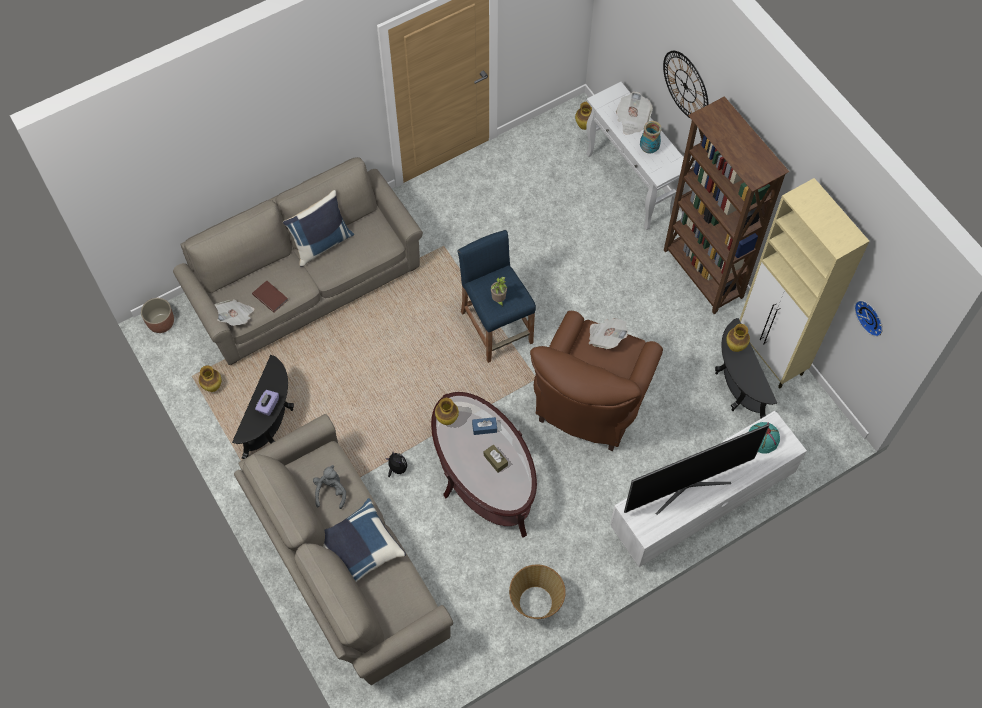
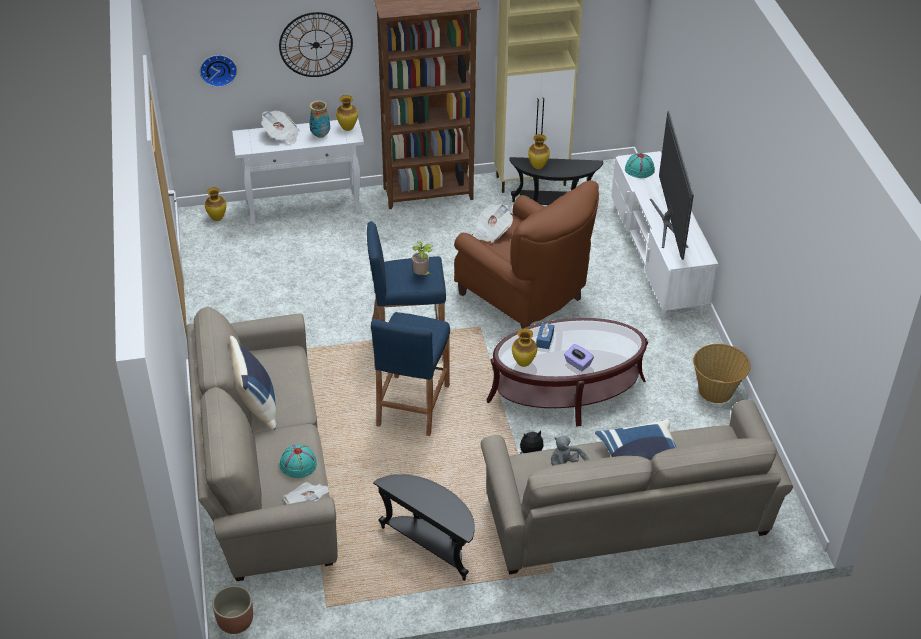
camera: 70 degrees left, 20 degrees down
(213, 387) = (353, 589): vase -> vase (348, 128)
(268, 406) = (438, 499): purple tissue box -> purple tissue box (577, 364)
(270, 296) = (298, 464): brown book -> turquoise hat
(418, 359) = (412, 405): none -> blue stool
(495, 460) = (583, 341): brown tissue box -> none
(871, 316) = (598, 31): wall clock -> wall clock (218, 69)

